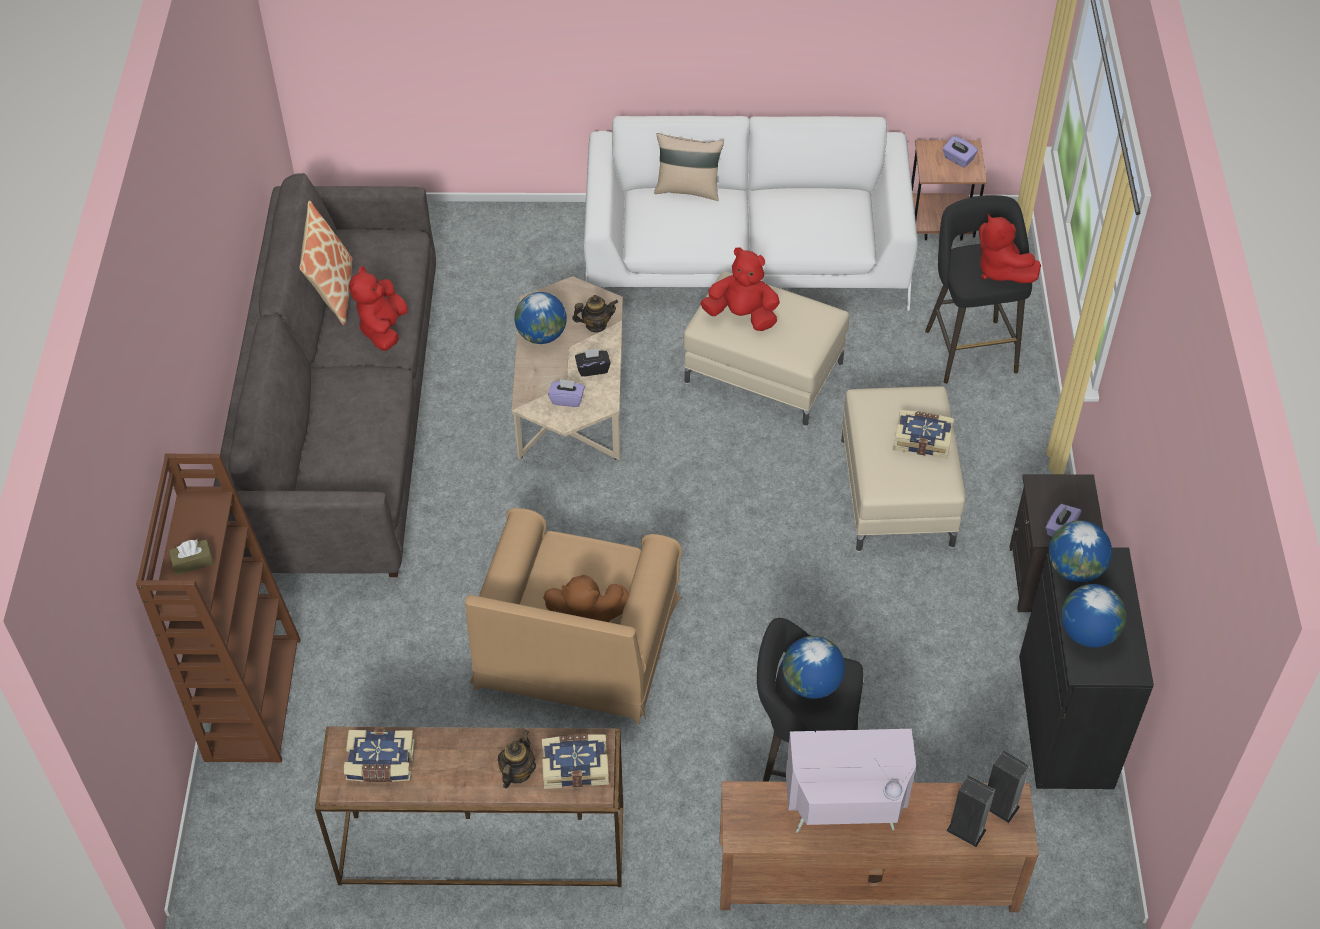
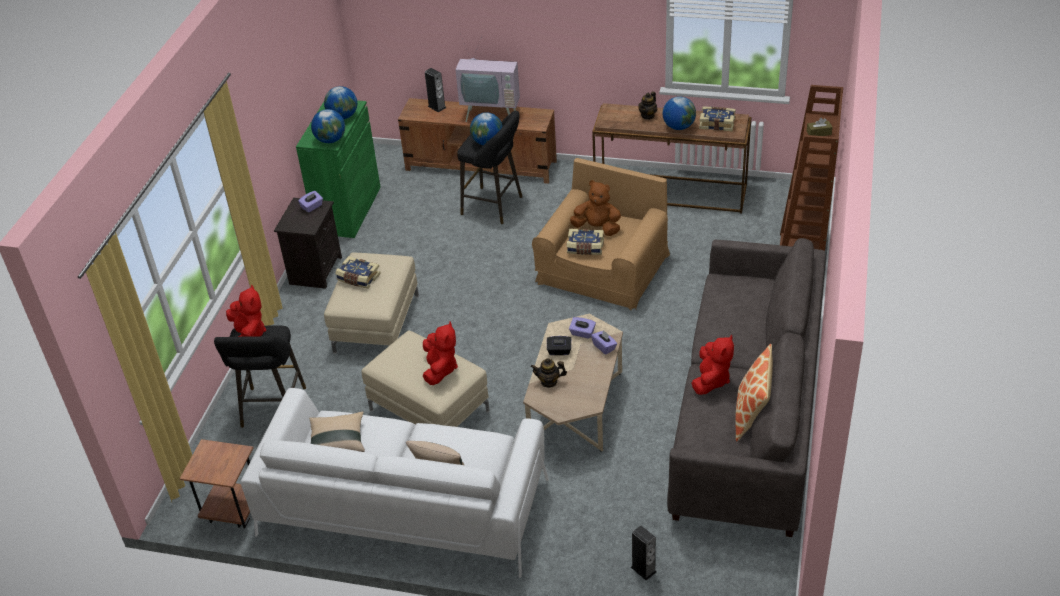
camera: 165 degrees left, 10 degrees down
(541, 335) = (591, 379): globe -> globe (678, 127)
(575, 765) = (618, 115): book -> book (585, 248)
(742, 315) = (440, 369): red plush toy -> red plush toy turned 120 degrees counterclockwise
(826, 209) = (338, 442): none -> beige pillow
(958, 159) = (209, 462): purple tissue box -> purple tissue box (604, 347)
(999, 806) = (416, 113): speaker -> speaker (643, 569)
(1065, 721) = (348, 210): black cabinet -> green cabinet

